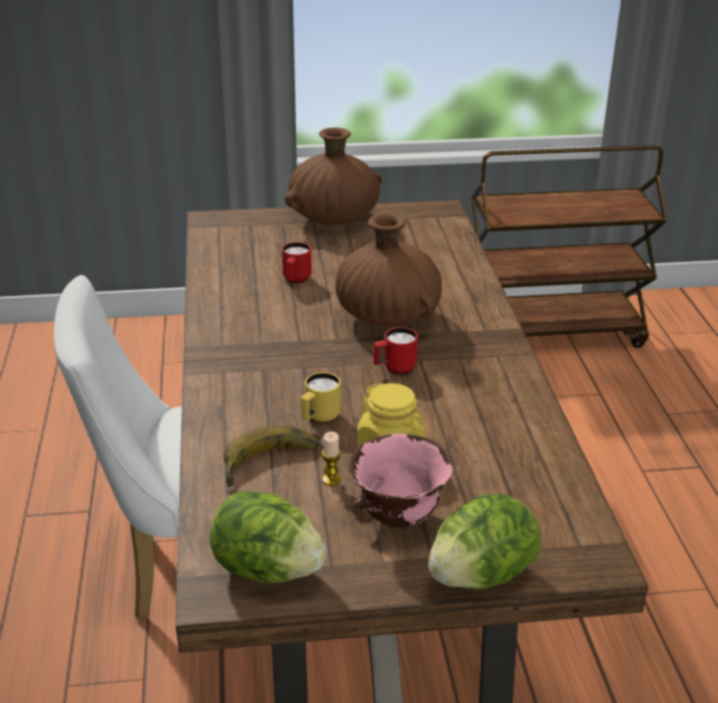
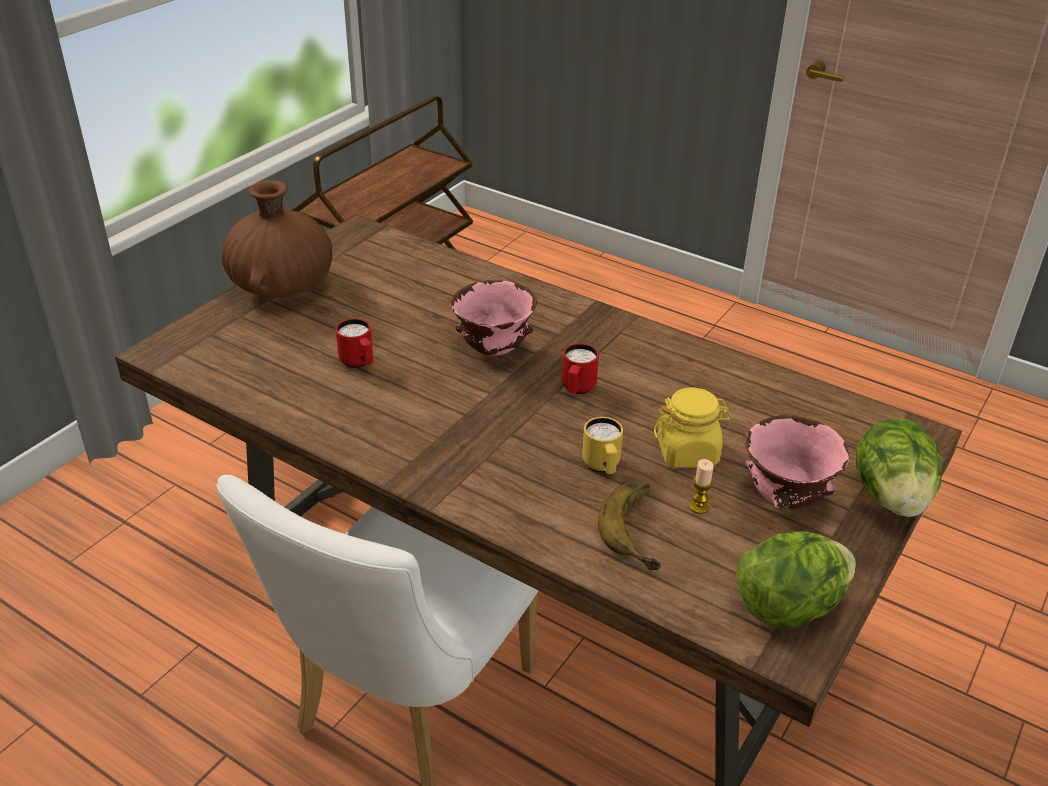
camera: 50 degrees left, 5 degrees up
(387, 317) = (493, 350): brown vase -> pink bowl

